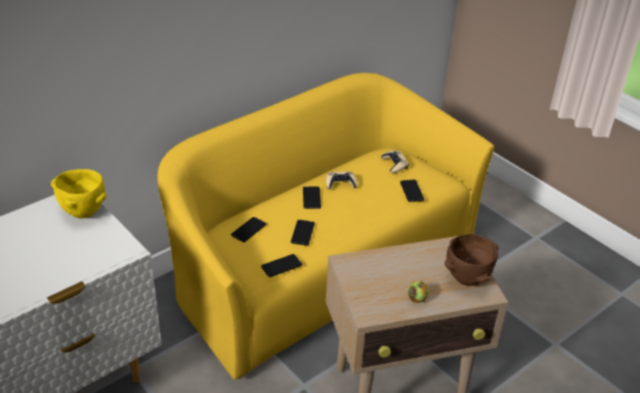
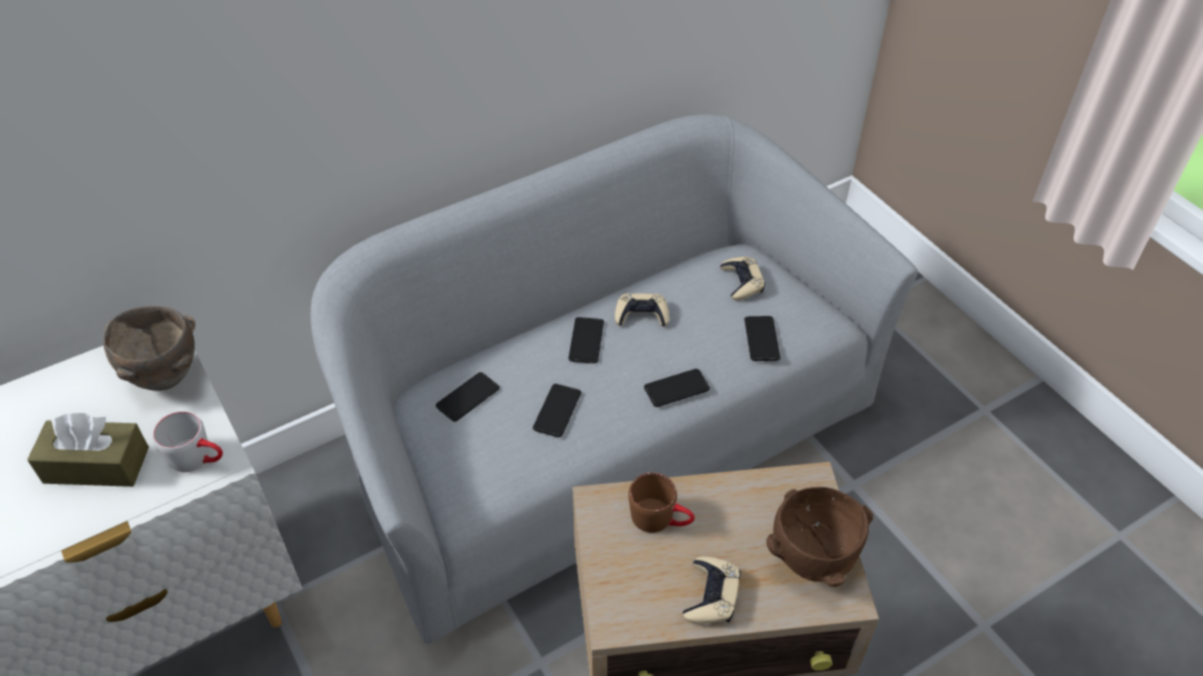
camera: 10 degrees right, 10 degrees up
(55, 256) = (96, 465): none -> brown tissue box
(85, 213) = (167, 378): yellow bowl -> brown bowl
(115, 249) = (199, 458): none -> grey mug
(281, 266) = (508, 475): phone -> phone (676, 388)
(317, 267) = (602, 437): yellow sofa -> grey sofa
(381, 266) = (661, 519): none -> brown mug
(417, 298) = (711, 595): apple -> beige game controller

